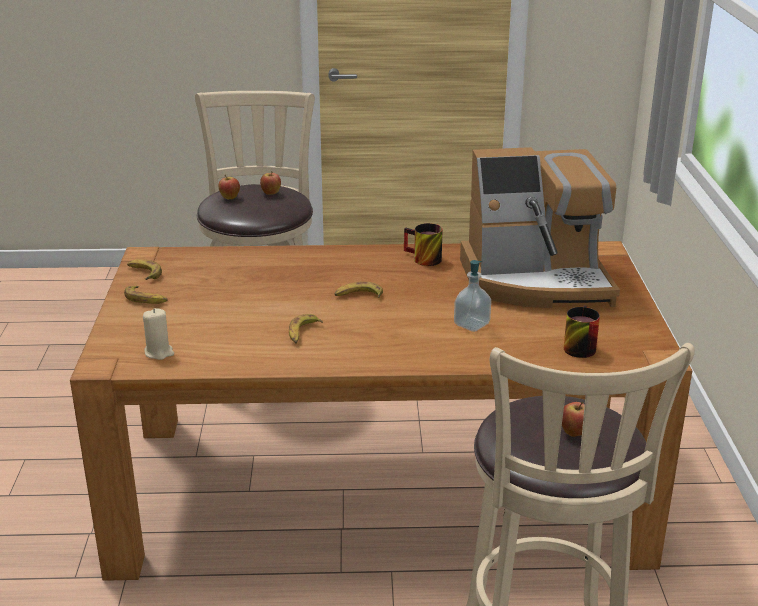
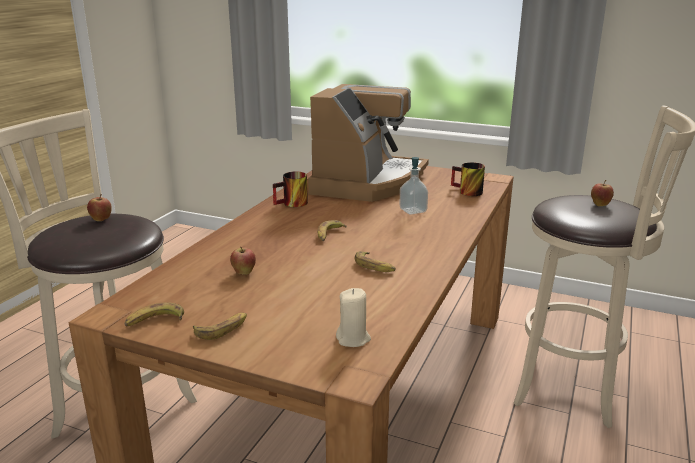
camera: 65 degrees left, 5 degrees down
(229, 198) = (77, 238): apple -> apple (244, 273)

